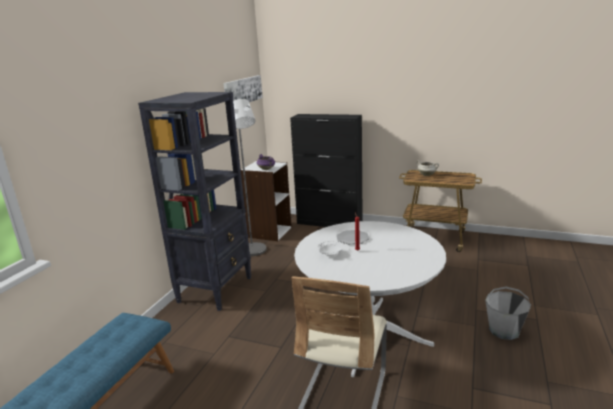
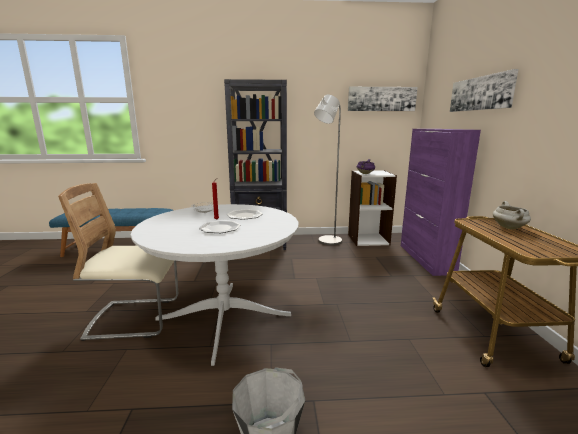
camera: 65 degrees right, 5 degrees down
(329, 223) = (426, 259): black cabinet -> purple cabinet
(350, 87) = (481, 93): none -> picture
(386, 250) = (220, 228): none -> plate

